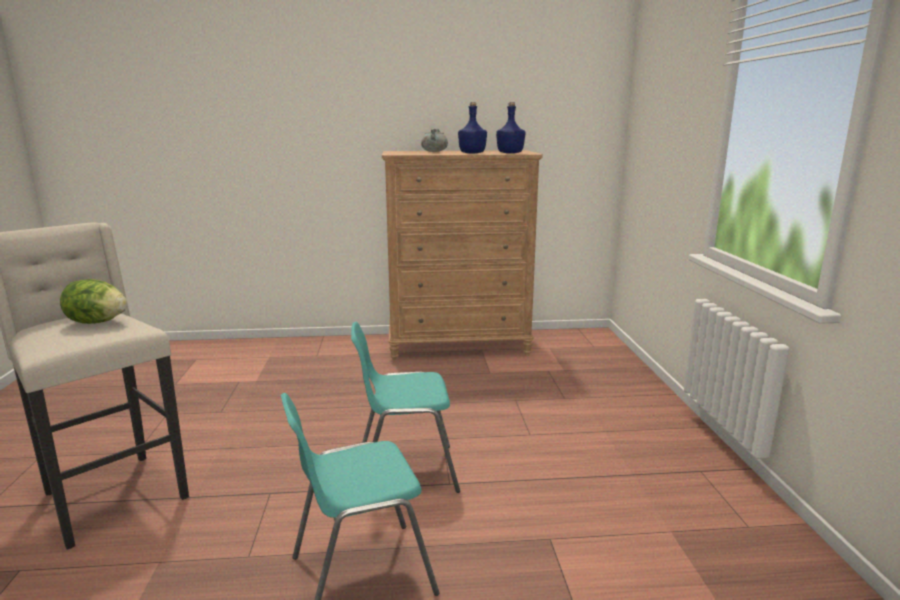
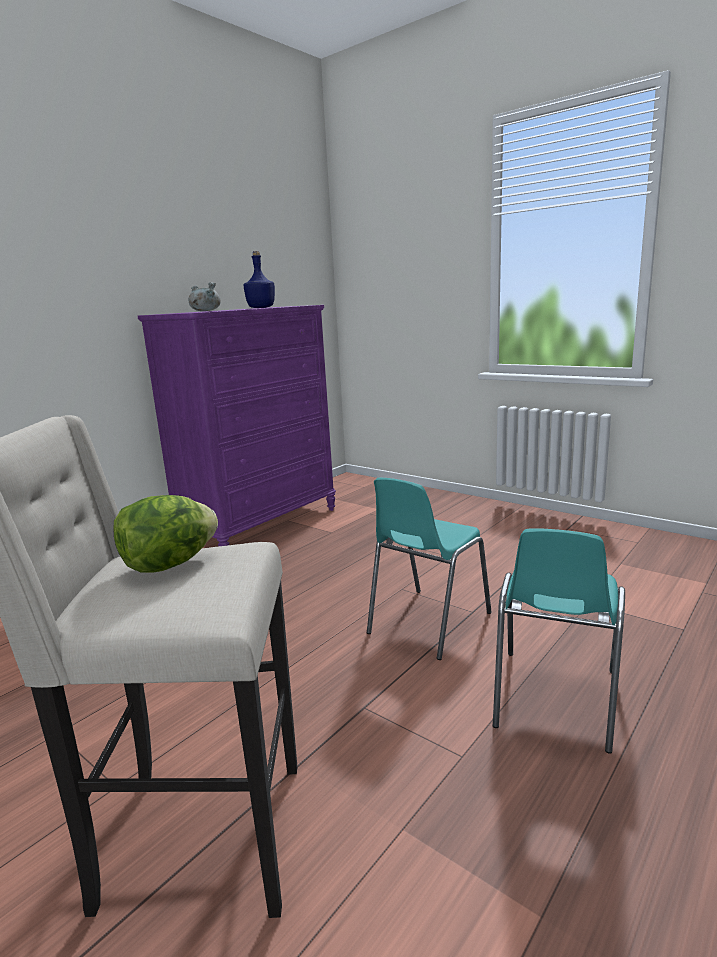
camera: 45 degrees left, 0 degrees up
(459, 345) = (260, 524): brown dresser -> purple dresser
(509, 153) = (291, 306): blue bottle -> none

